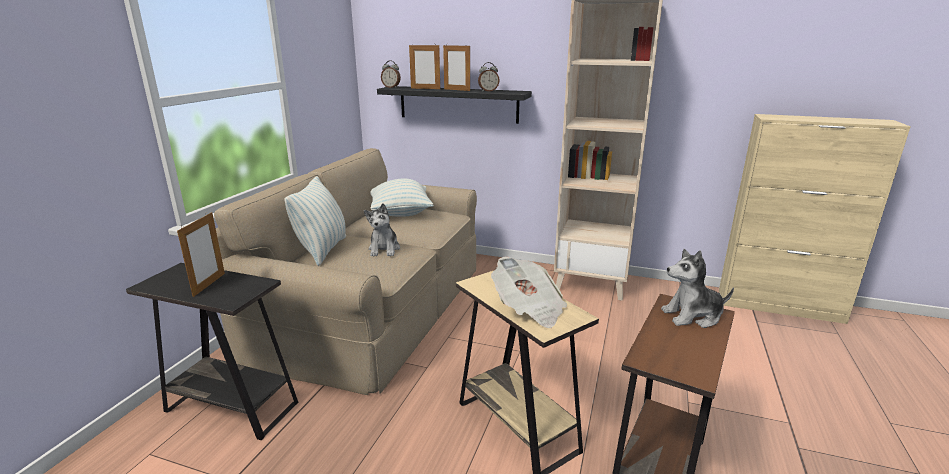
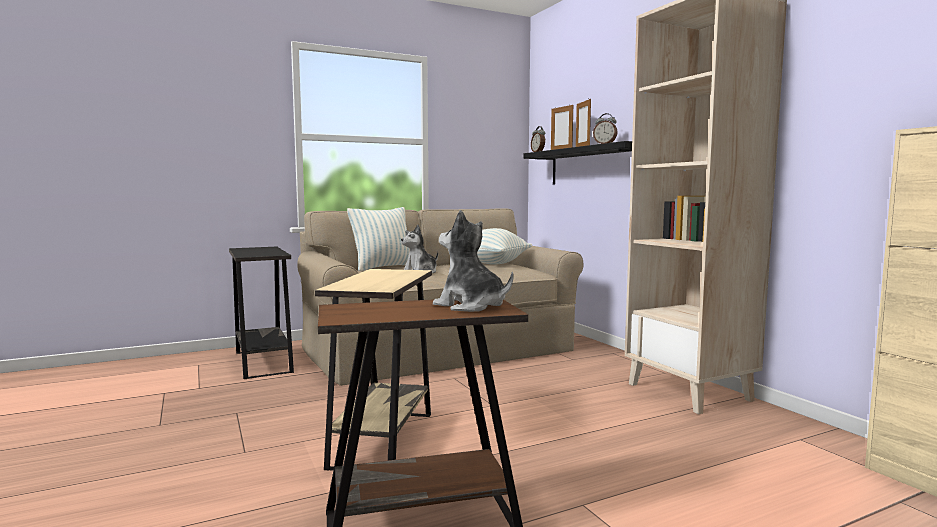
camera: 45 degrees right, 15 degrees down
(209, 284) = (259, 251): picture frame -> none
(529, 309) = (364, 281): newspaper -> none

